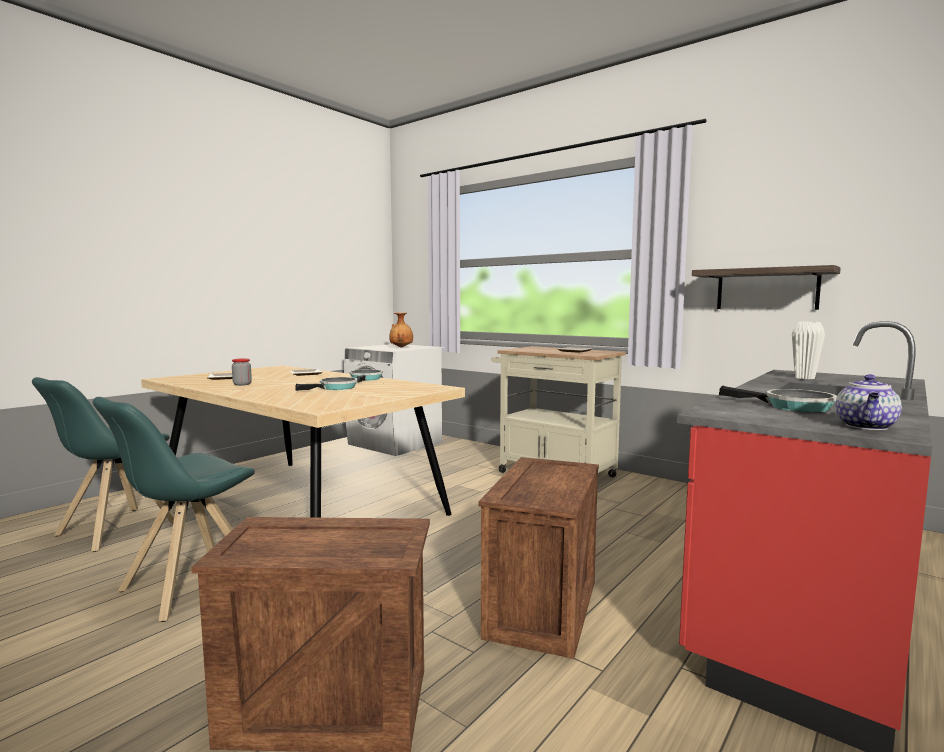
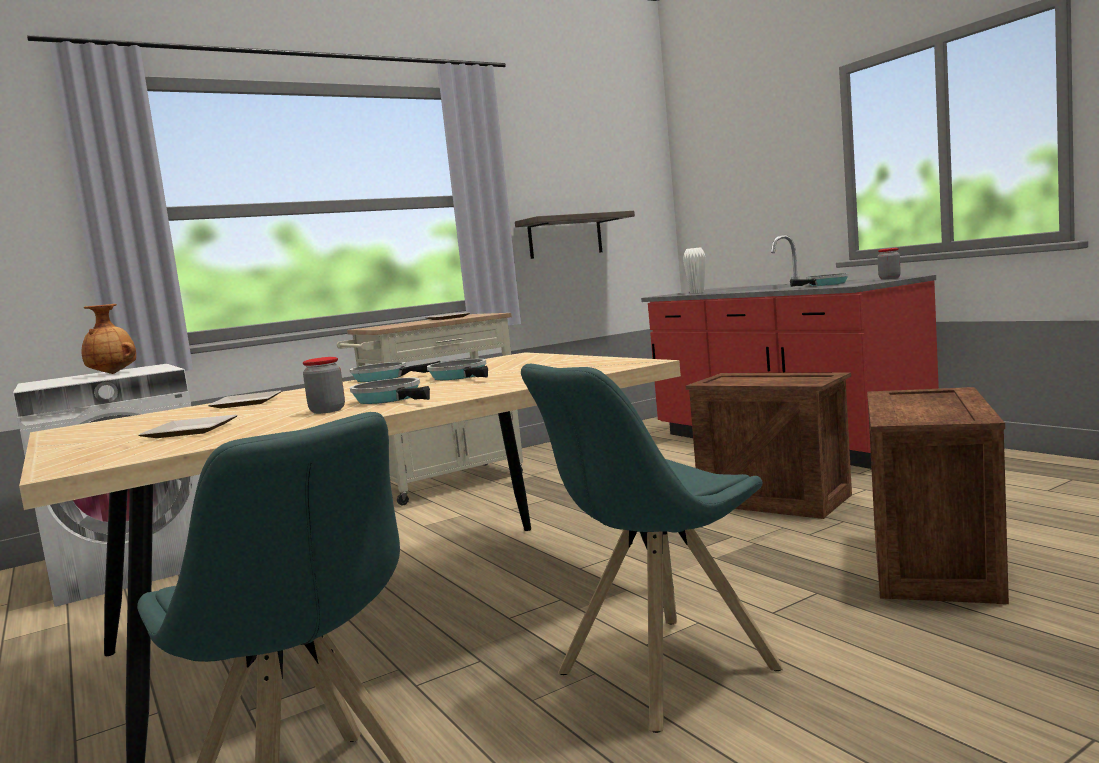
camera: 70 degrees left, 0 degrees up
(190, 585) = (664, 670): turquoise chair -> turquoise chair turned 90 degrees clockwise
(261, 387) = (390, 399): none -> frying pan
(866, 426) = (889, 278): teapot -> jar

